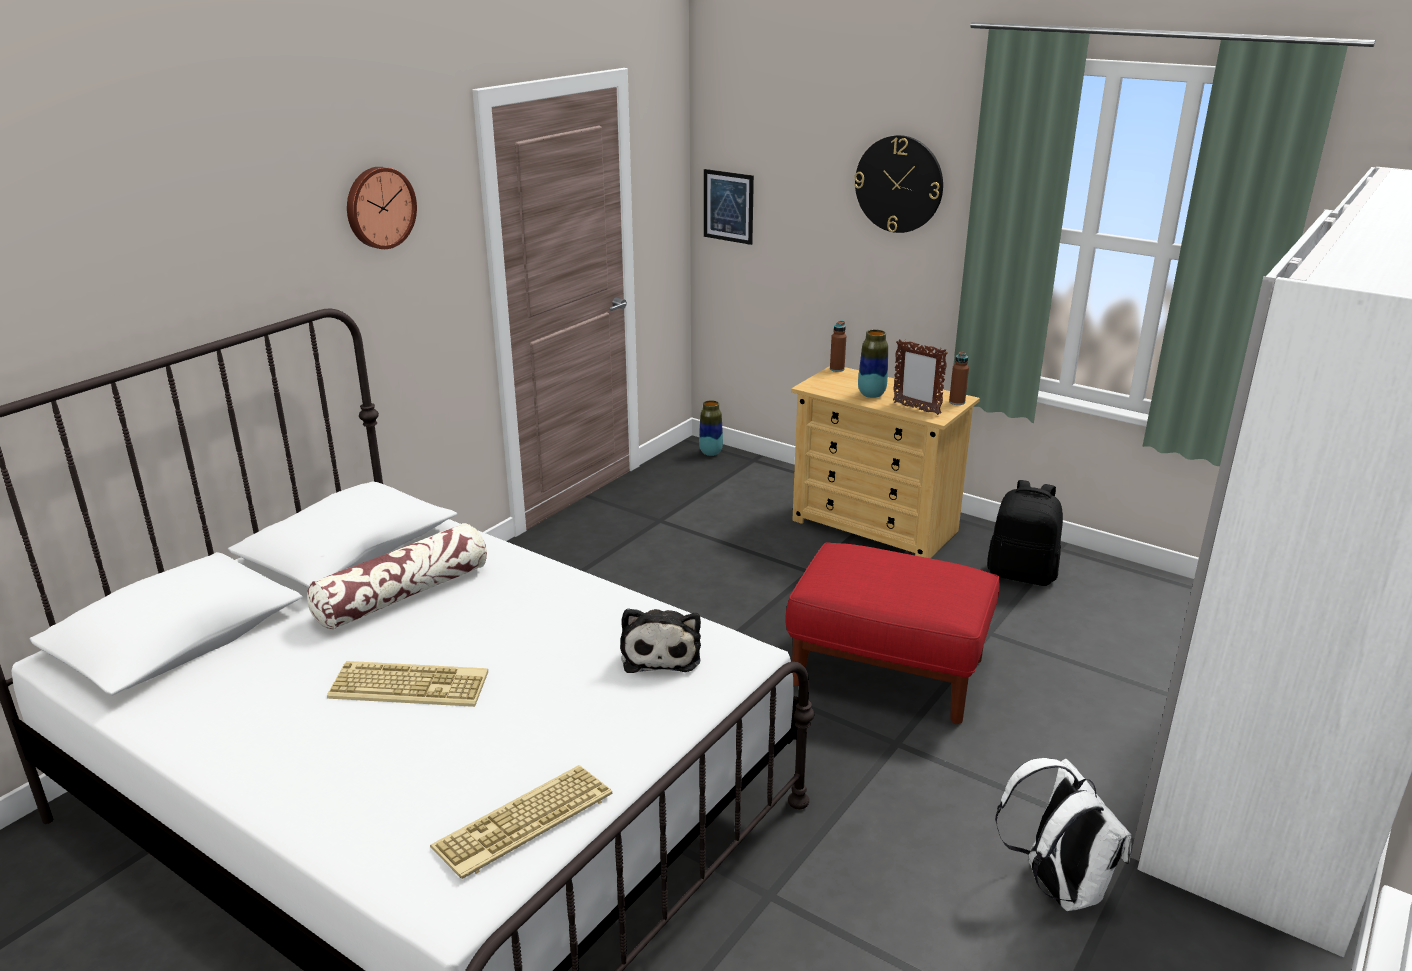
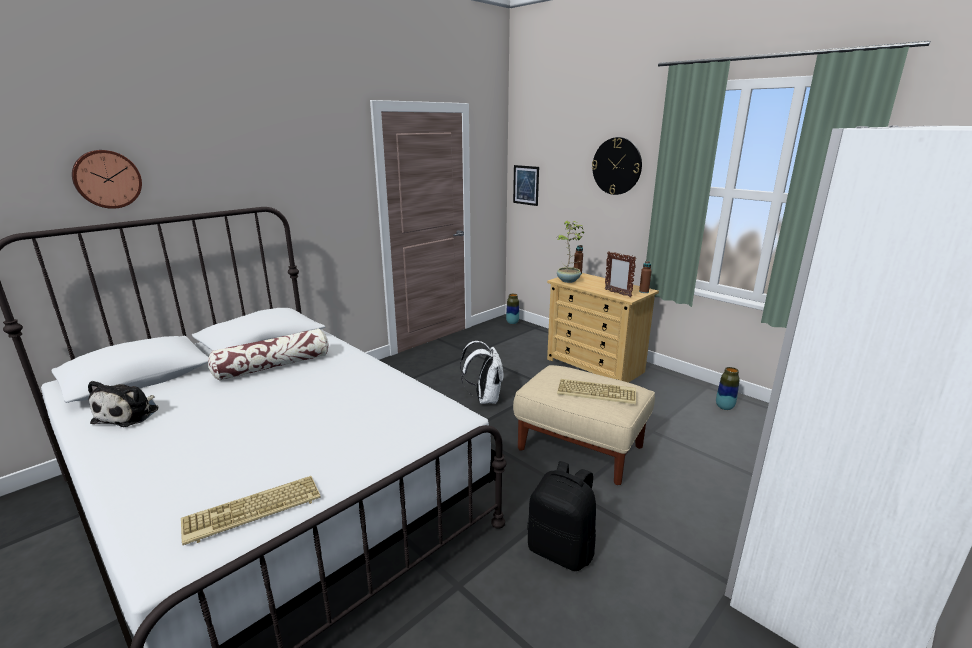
camera: 10 degrees right, 5 degrees down
(379, 207) = (307, 156): wall clock -> wall clock (107, 179)
(411, 684) = (243, 415): keyboard -> keyboard (597, 392)
(661, 653) = (404, 411): plush toy -> plush toy (129, 414)
(828, 386) = (569, 281): none -> potted plant
(871, 394) = (593, 285): vase -> vase (724, 407)
(889, 673) = (581, 448): red ottoman -> beige ottoman
(1022, 574) = (680, 399): black backpack -> black backpack (561, 550)
(1056, 886) = (665, 609): white backpack -> white backpack (485, 399)

